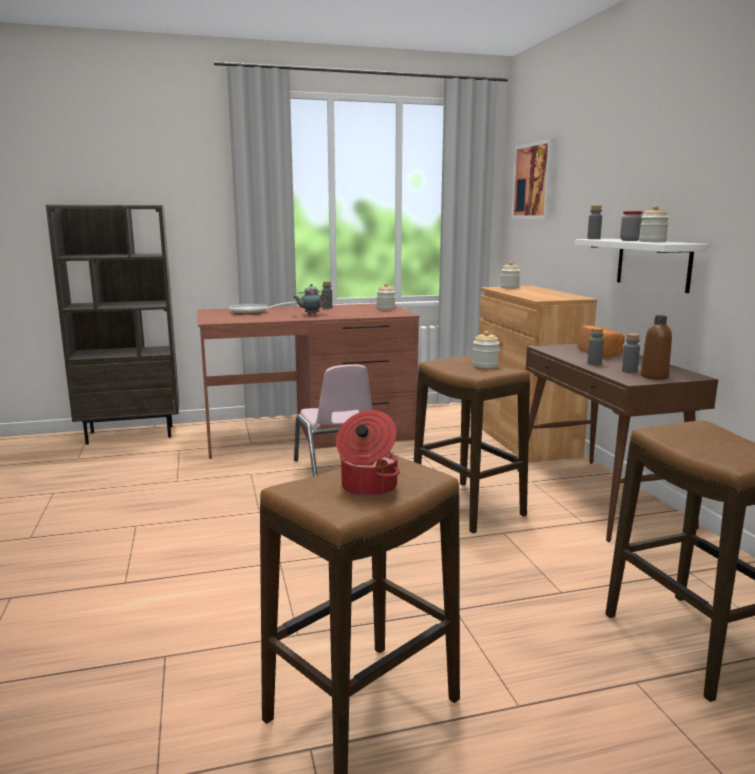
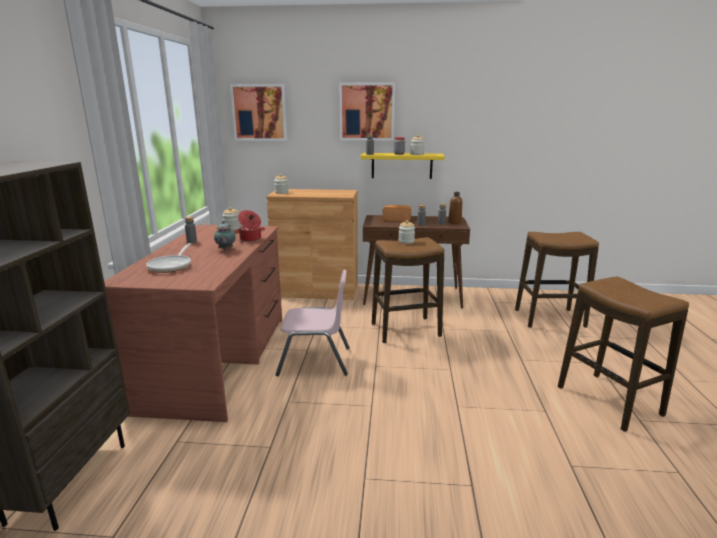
camera: 70 degrees left, 5 degrees up
(367, 487) = (637, 291): cooking pot -> cooking pot (250, 239)
(622, 170) = (367, 112): none -> picture
(653, 264) = (401, 165): white shelf -> yellow shelf

